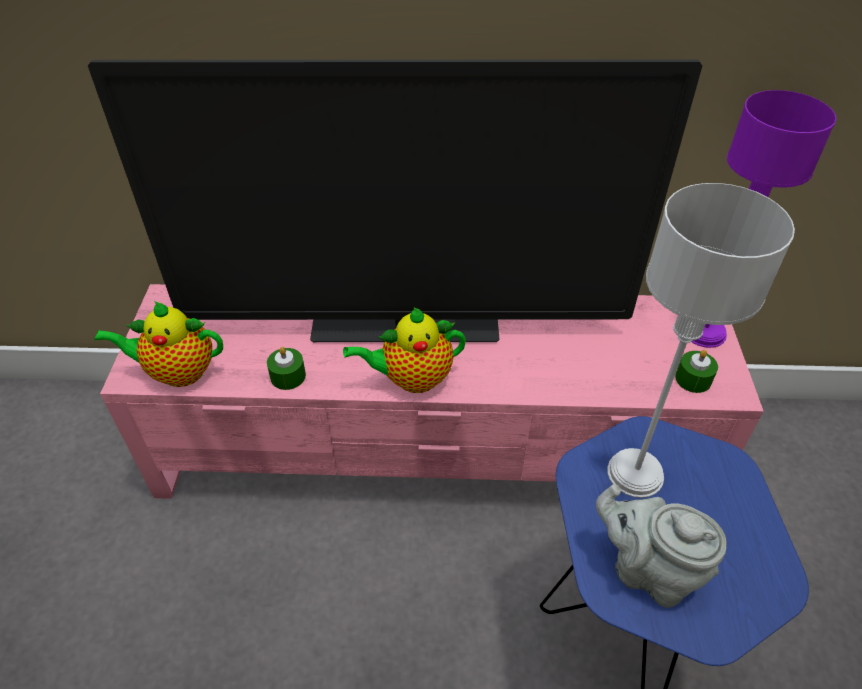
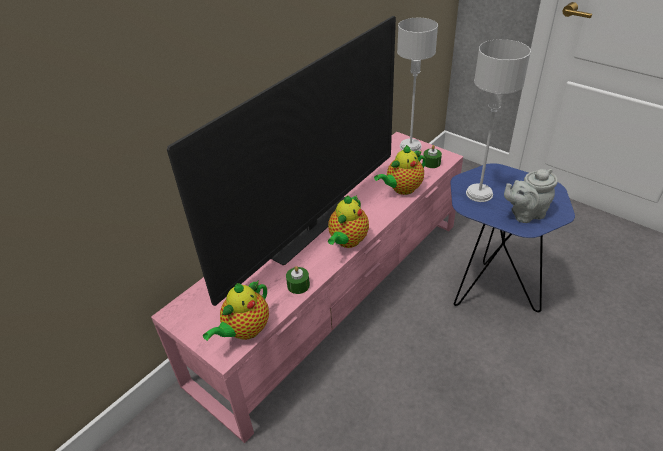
camera: 50 degrees left, 5 degrees down
(587, 377) = (402, 189): none -> teapot
(705, 332) = (411, 146): purple table lamp -> grey table lamp

